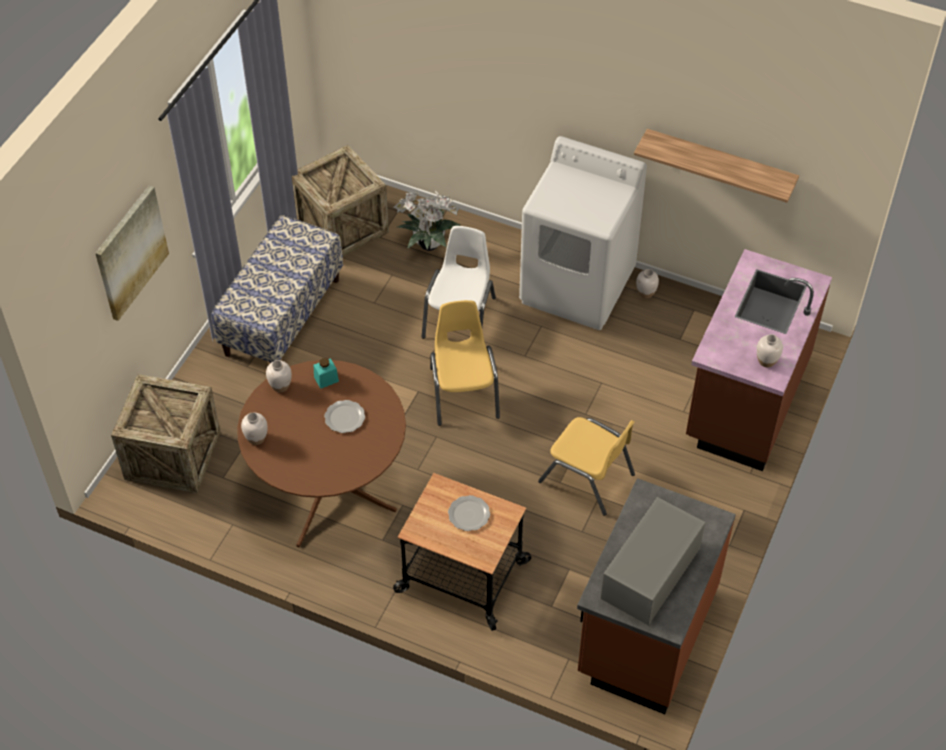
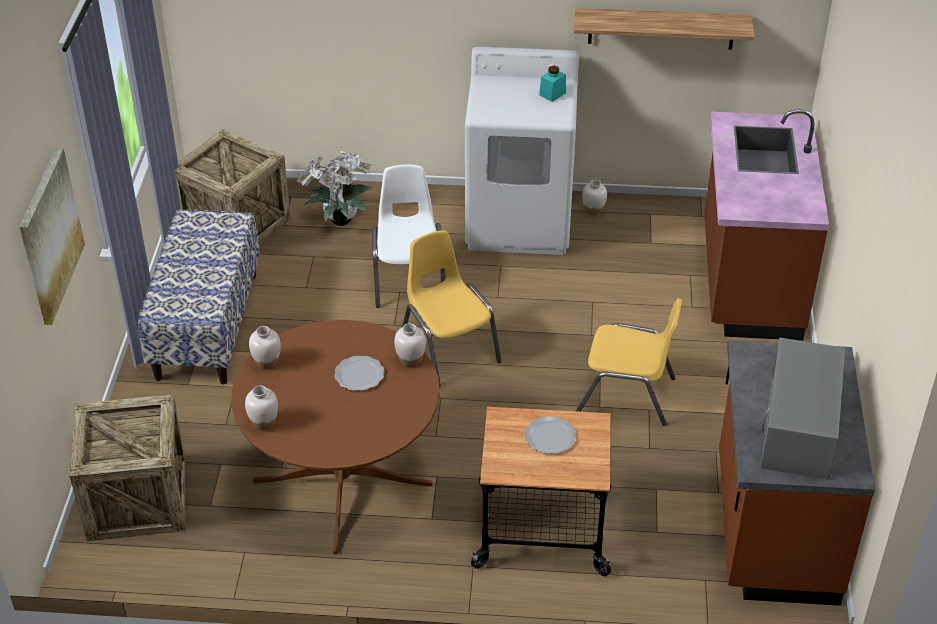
camera: 20 degrees left, 10 degrees down
(326, 379) = (318, 342): turquoise jar -> turquoise jar (552, 94)
(766, 361) = (794, 201): white vase -> white vase (410, 360)

